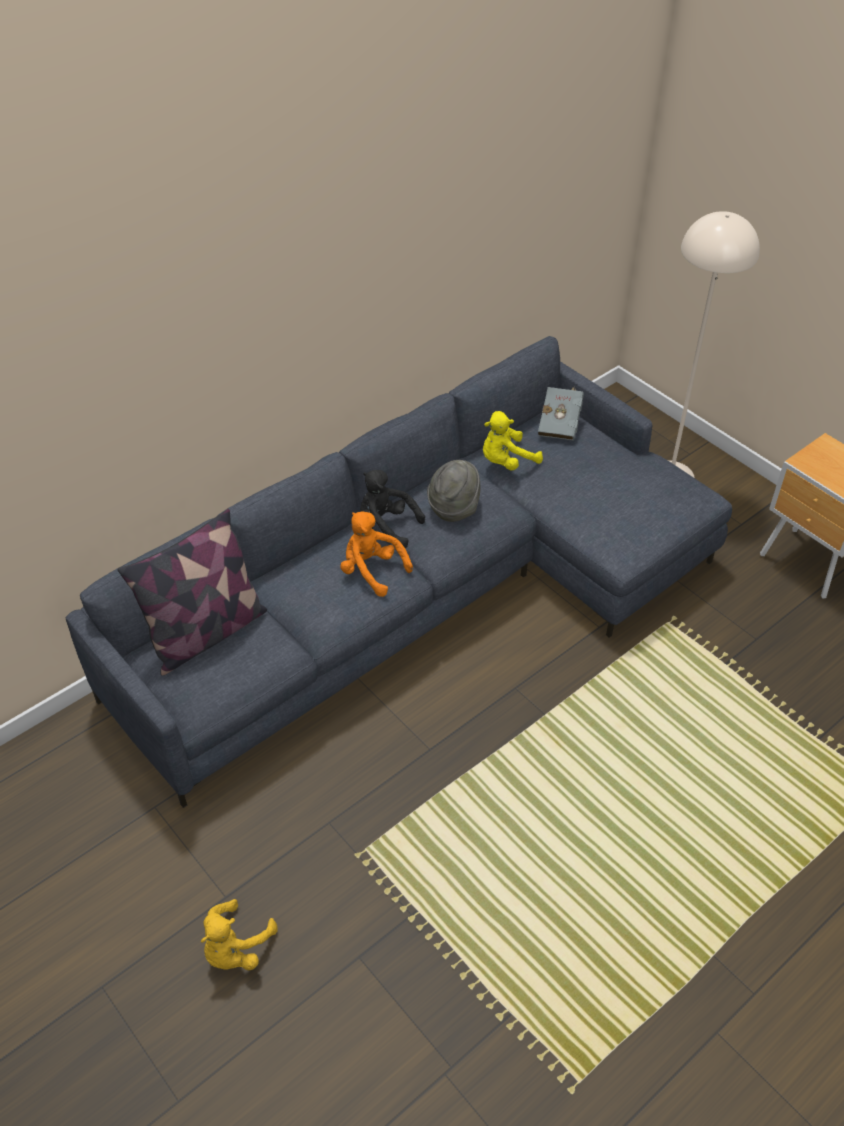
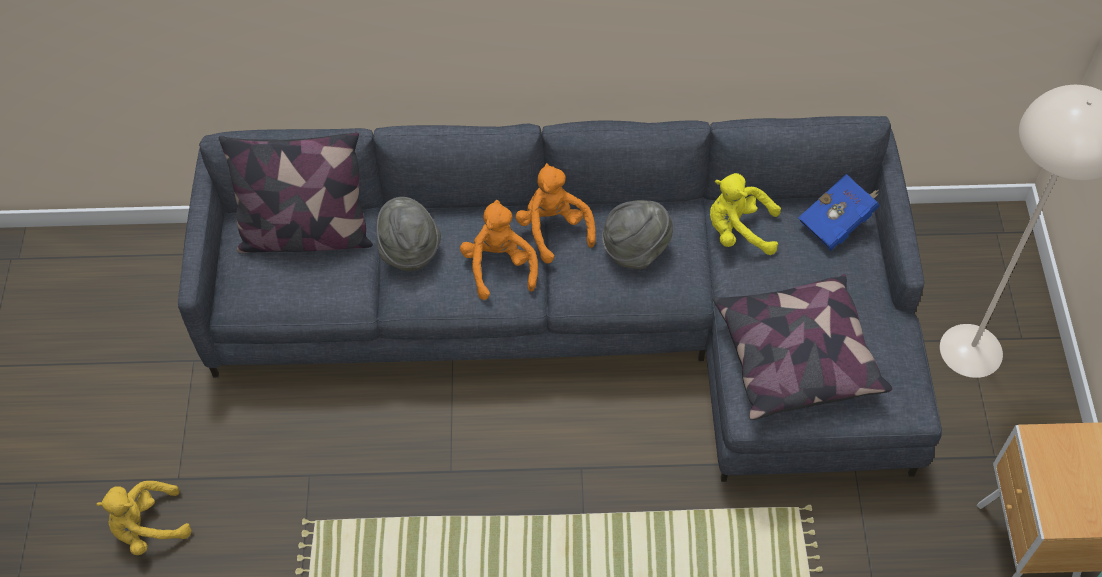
camera: 40 degrees right, 10 degrees up
(297, 597) = (409, 250): none -> grey hat
(386, 527) = (554, 229): black plush toy -> orange plush toy
(560, 423) = (838, 222): grey book -> blue book
(615, 511) = (795, 357): none -> pillow

